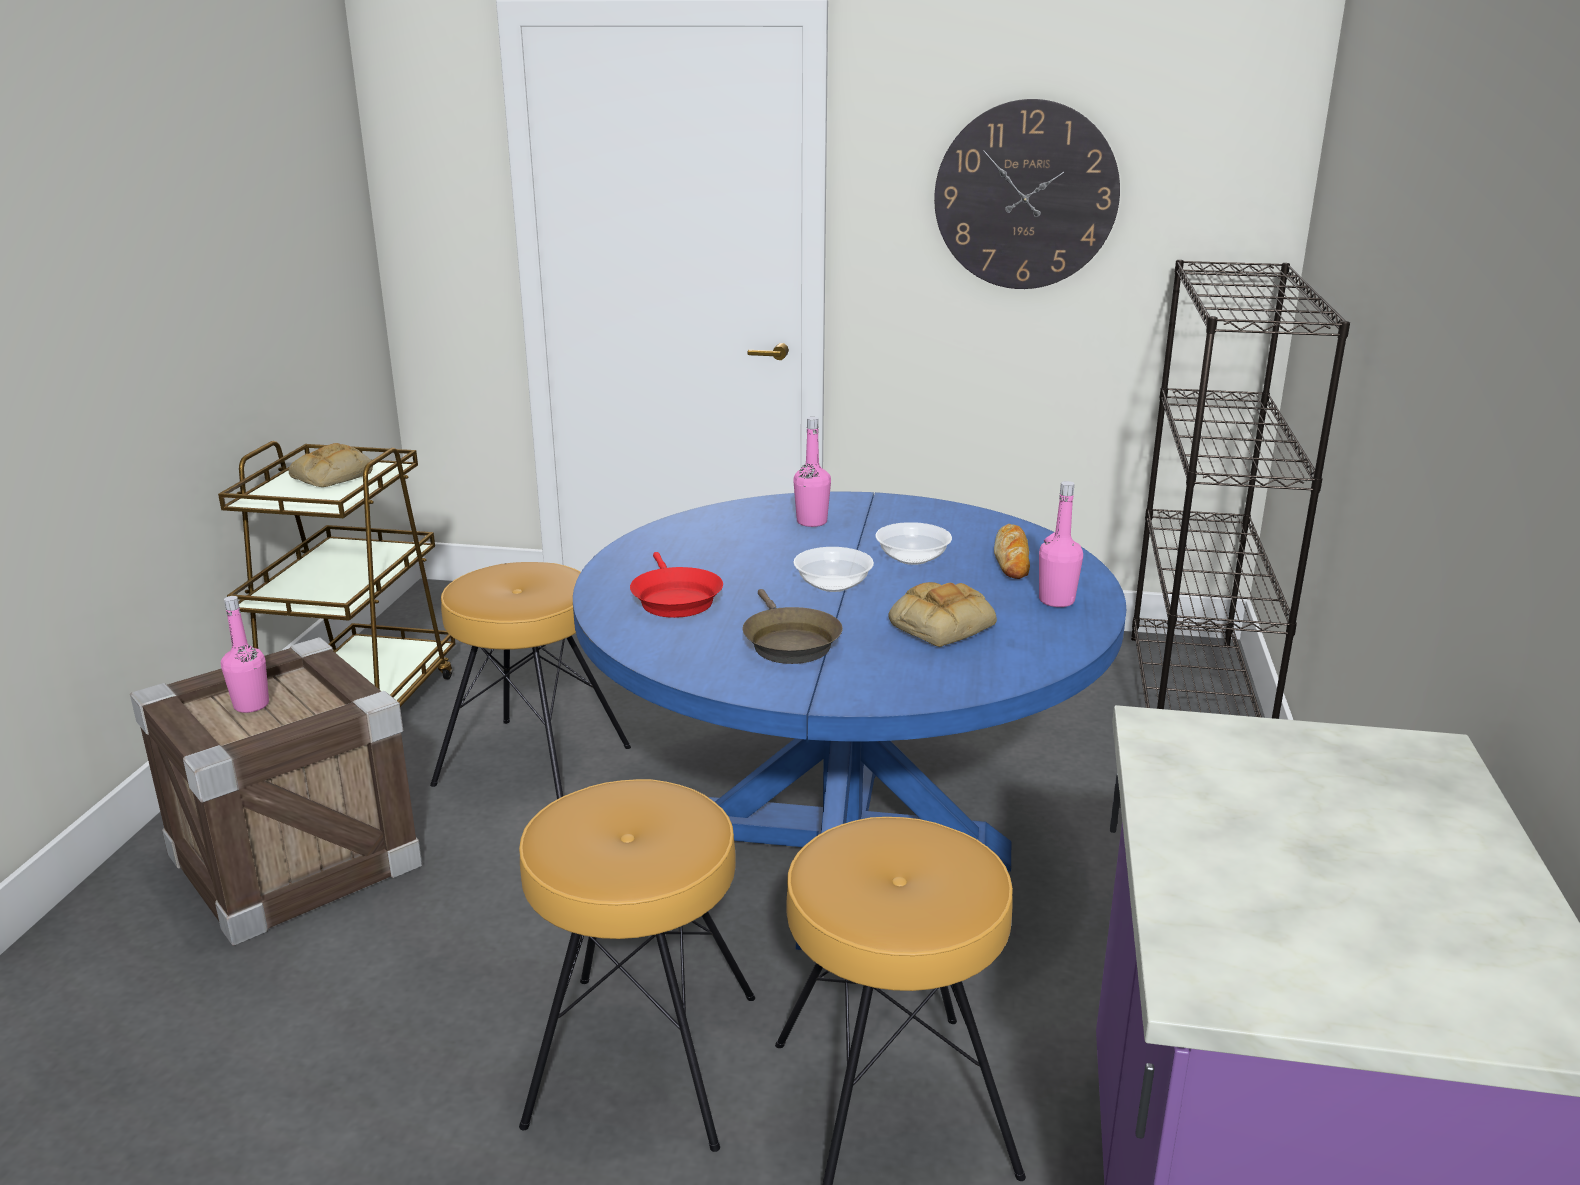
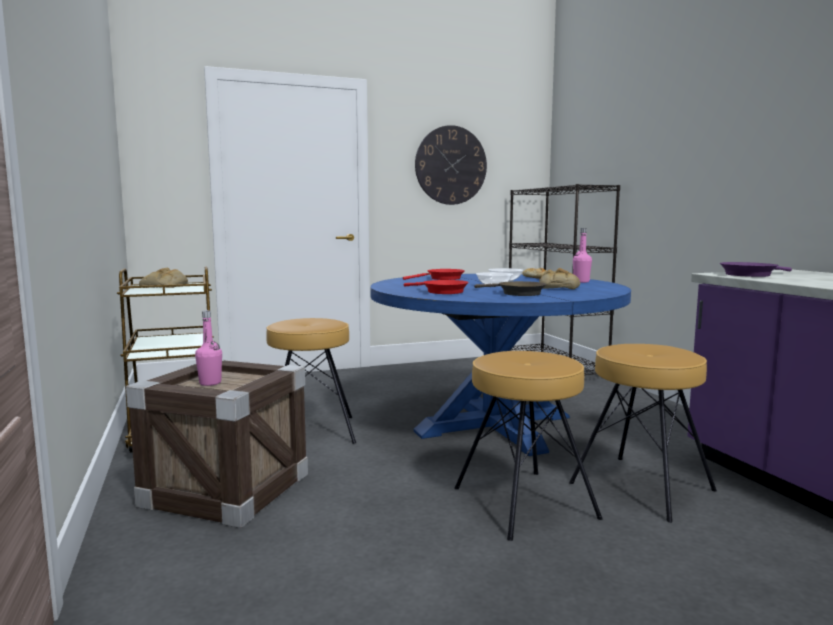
camera: 30 degrees left, 15 degrees down
(811, 522) = (442, 278): pink bottle -> red frying pan
(1216, 758) = (750, 274): none -> purple frying pan

